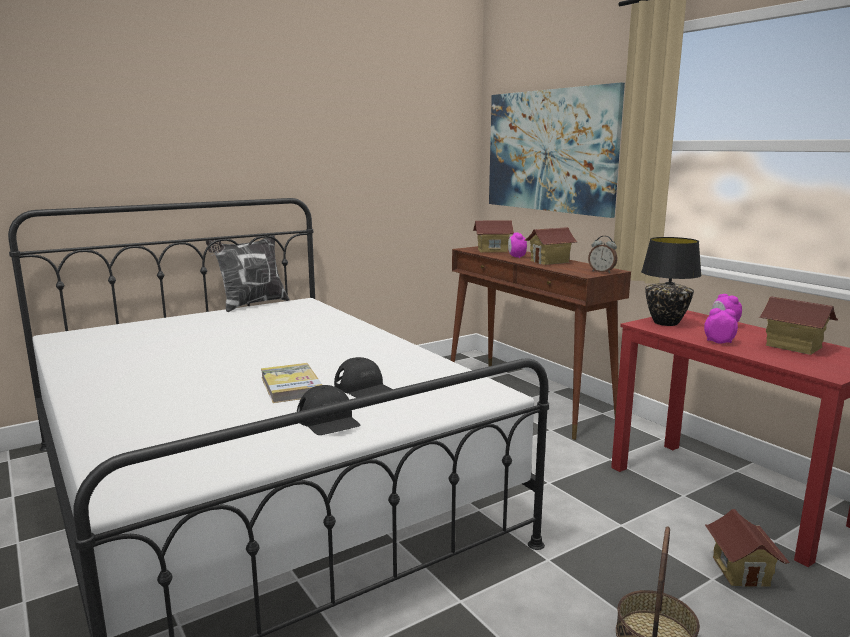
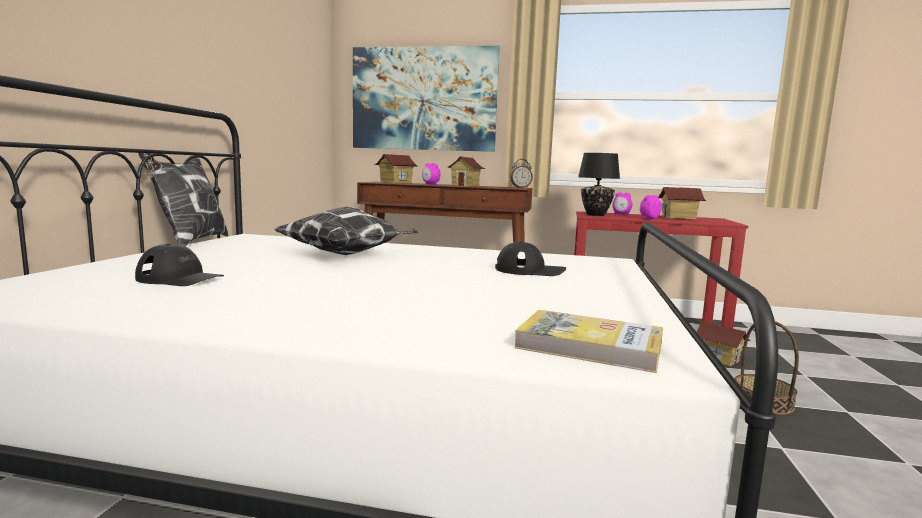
camera: 45 degrees left, 5 degrees down
(291, 386) = (476, 279): book -> book (589, 346)
(297, 338) = (348, 255): none -> pillow
(328, 420) = (587, 289): black cap -> black cap (180, 279)

